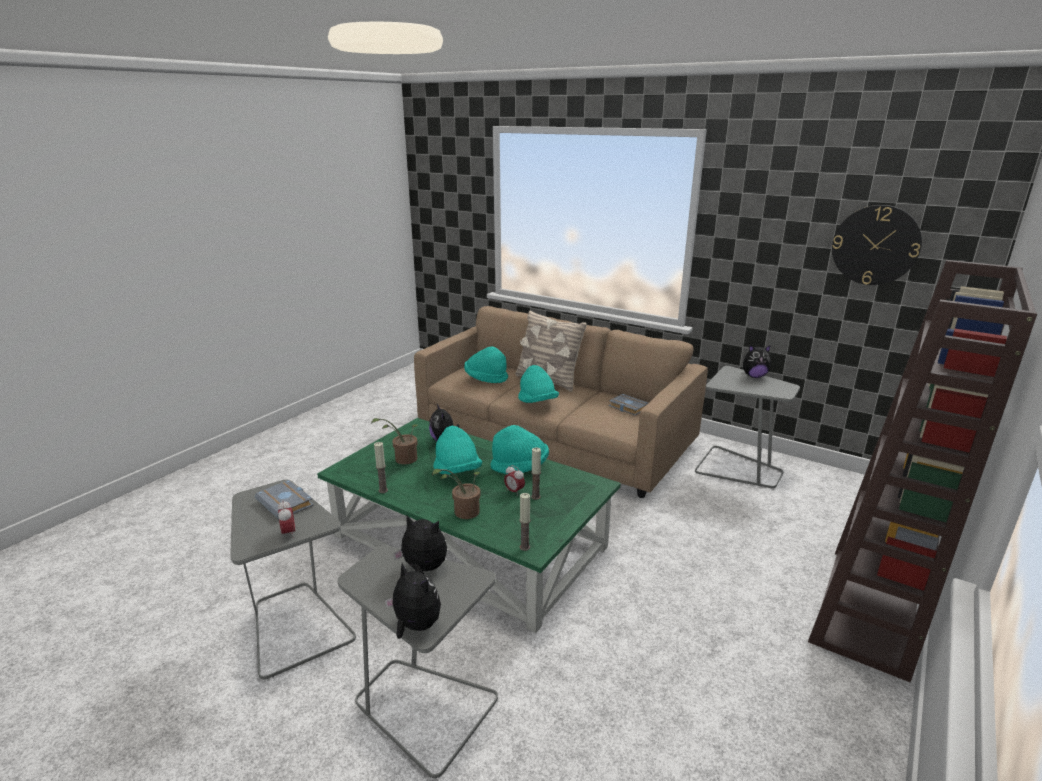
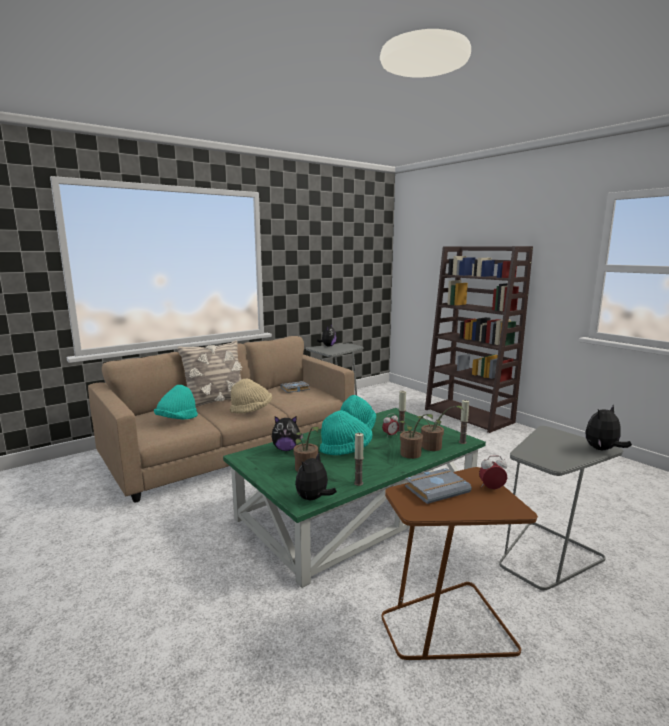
camera: 70 degrees left, 10 degrees down
(296, 627) = (447, 625): grey side table -> brown side table
(424, 569) = (540, 442): plush toy -> plush toy (313, 499)
(493, 526) = (434, 448): none -> potted plant
(537, 402) = (251, 410): turquoise hat -> beige hat
(875, 245) = (350, 259): wall clock -> none

